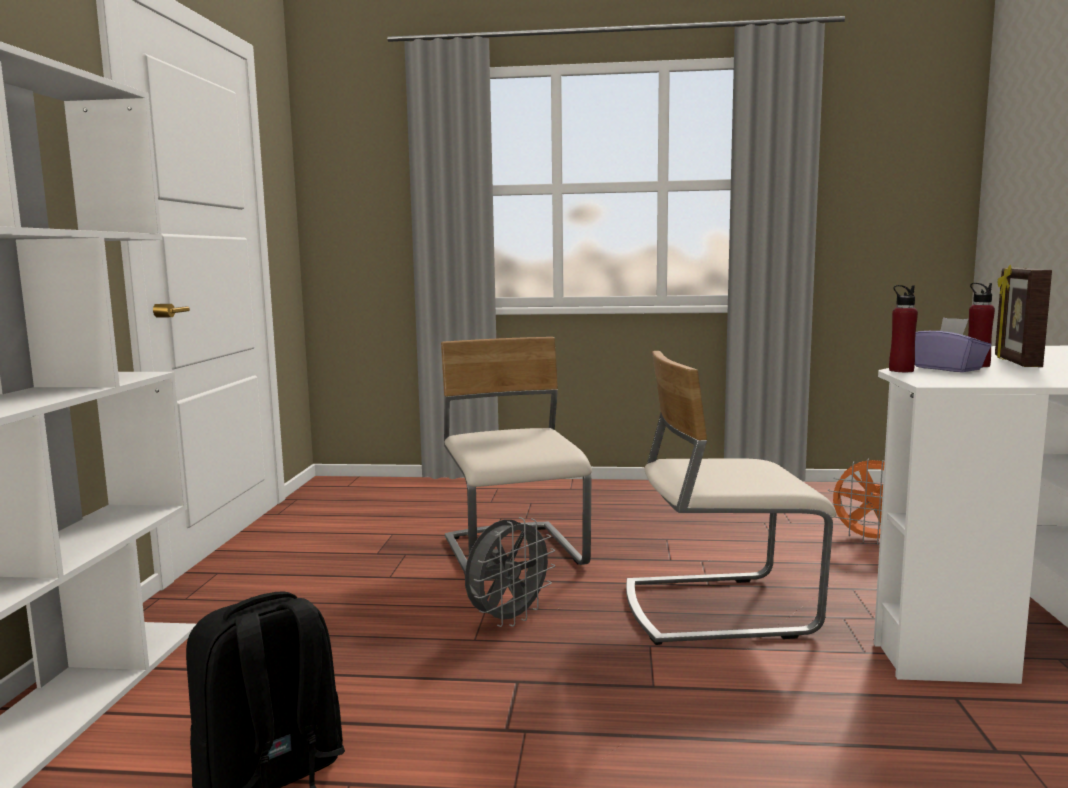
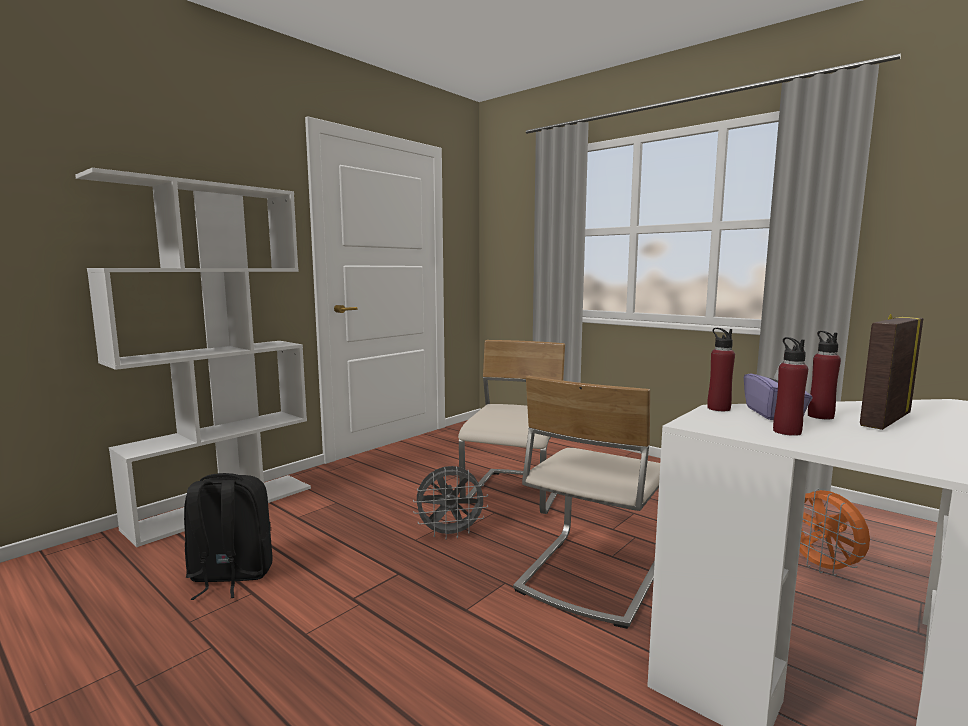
camera: 35 degrees right, 0 degrees up
(716, 608) = (590, 575): beige chair -> beige chair turned 90 degrees counterclockwise
(1001, 377) = (787, 431): none -> red bottle

